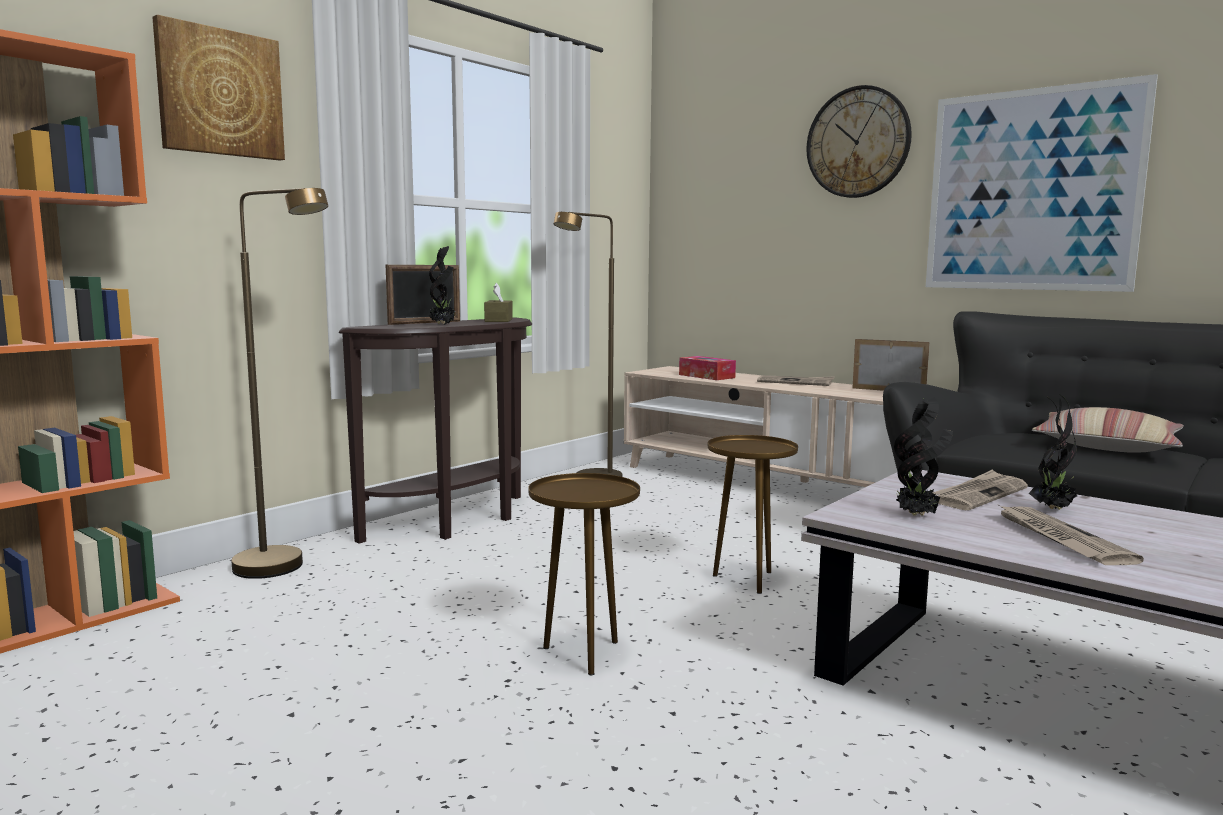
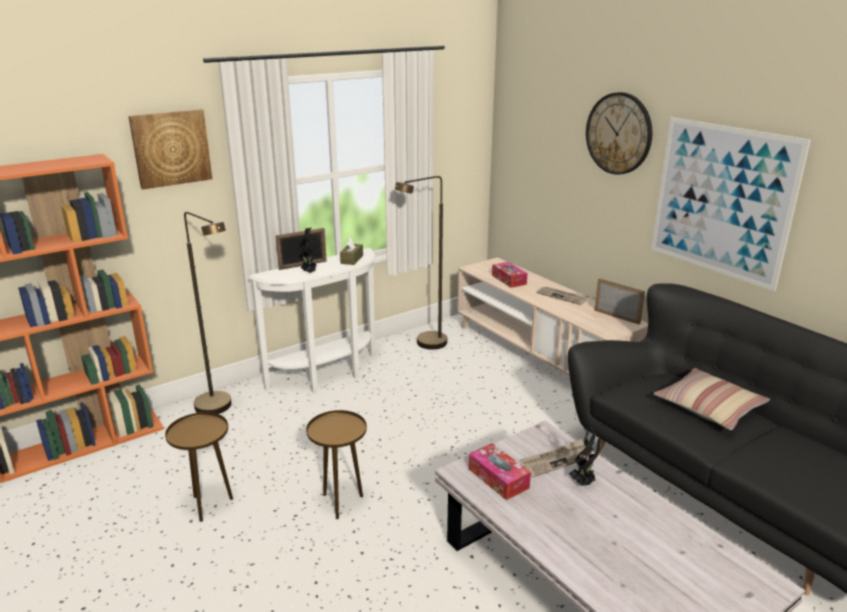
camera: 15 degrees right, 15 degrees up
(460, 522) = (328, 376): brown console table -> white console table
(747, 580) = (464, 455): brown side table -> brown side table (209, 505)
(917, 515) = (498, 478): potted plant -> tissue box
(1059, 538) = (554, 514): newspaper -> none

